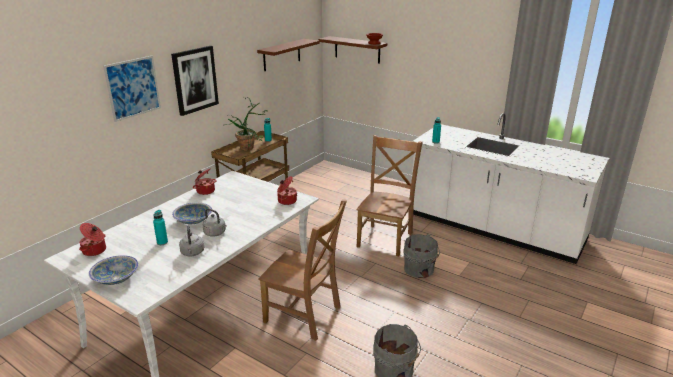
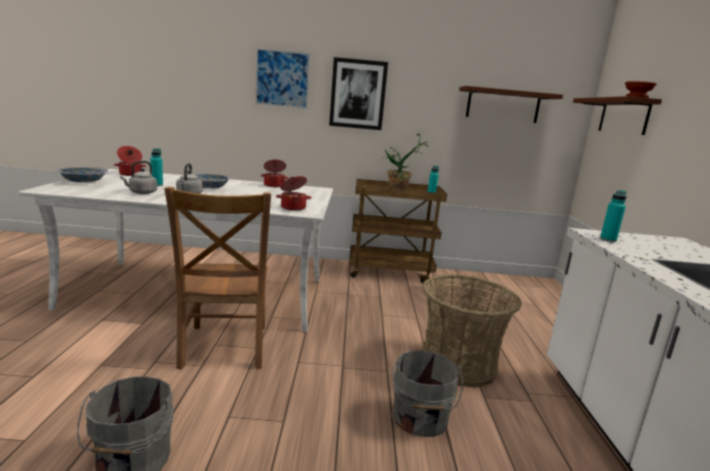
camera: 55 degrees right, 10 degrees down
(386, 238) = (458, 364): brown chair -> basket

